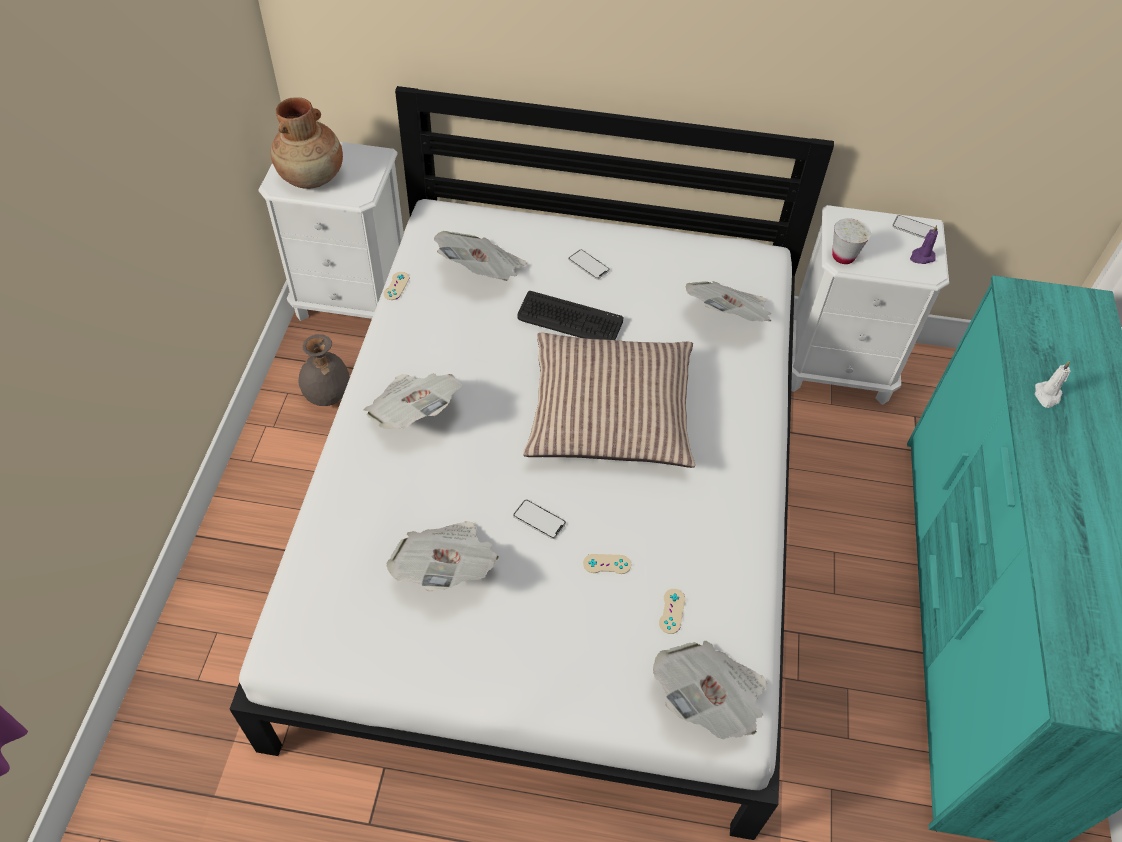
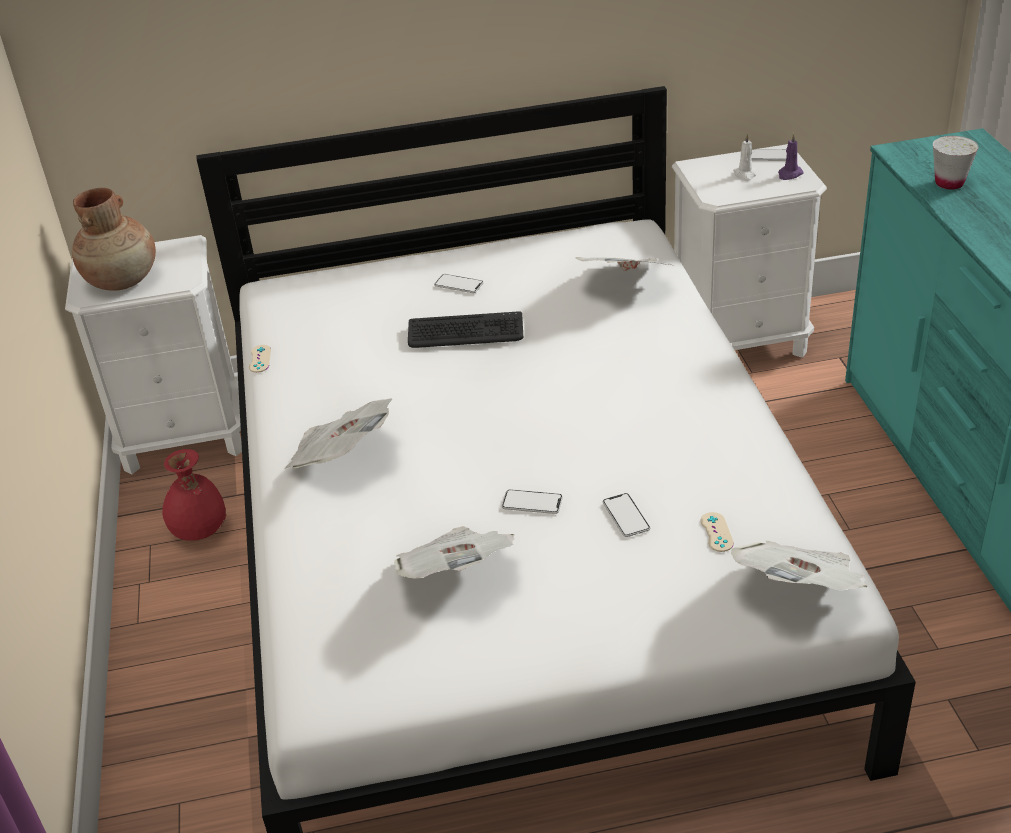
camera: 15 degrees left, 15 degrees down
(327, 396) = (200, 533): grey vase -> red vase
(482, 272) = (349, 321): newspaper -> none
(607, 564) = (626, 516): beige game controller -> phone
(610, 412) = (553, 393): pillow -> none
(843, 256) = (715, 193): white cup -> white cup (949, 183)
(1047, 396) = (977, 212): white candle -> white candle (745, 174)

